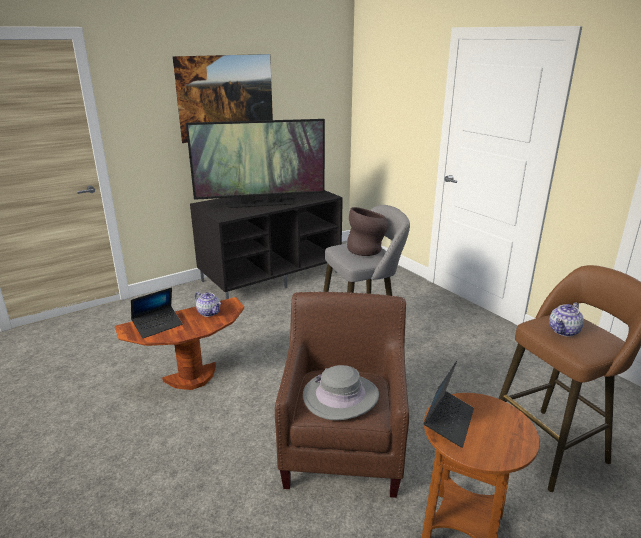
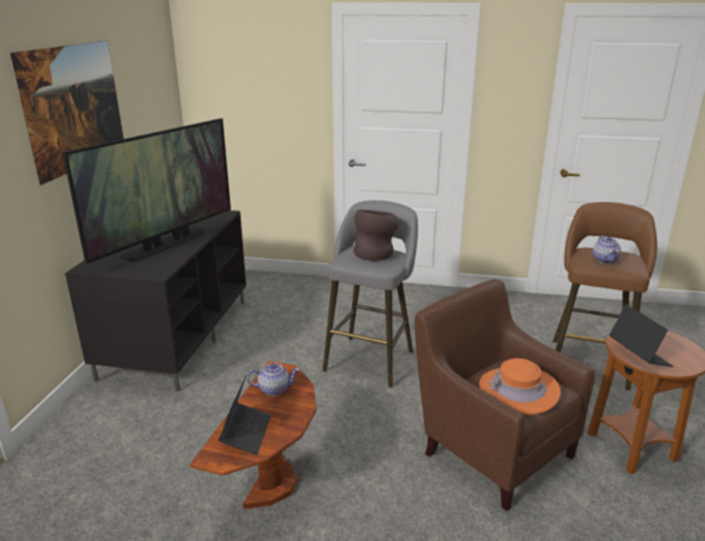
camera: 45 degrees left, 0 degrees up
(340, 396) = (519, 390): grey hat -> orange hat

